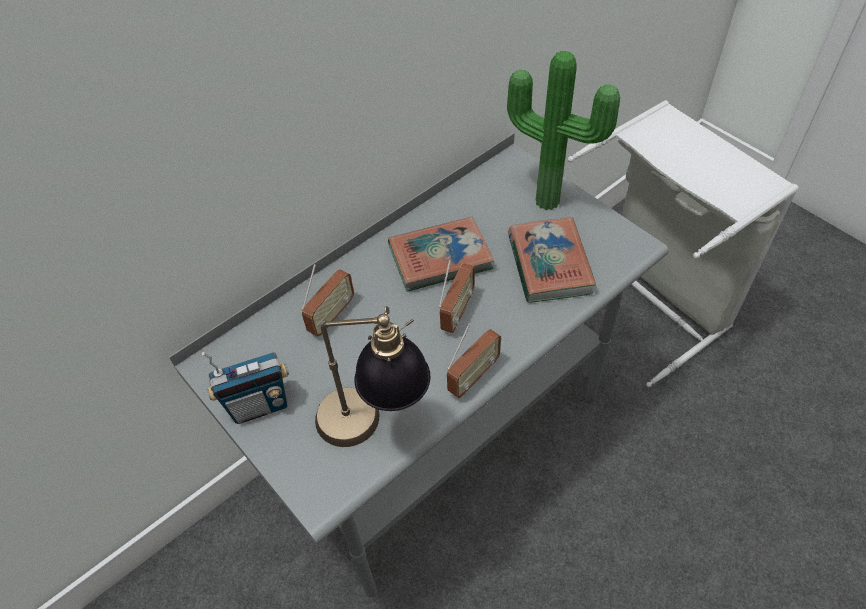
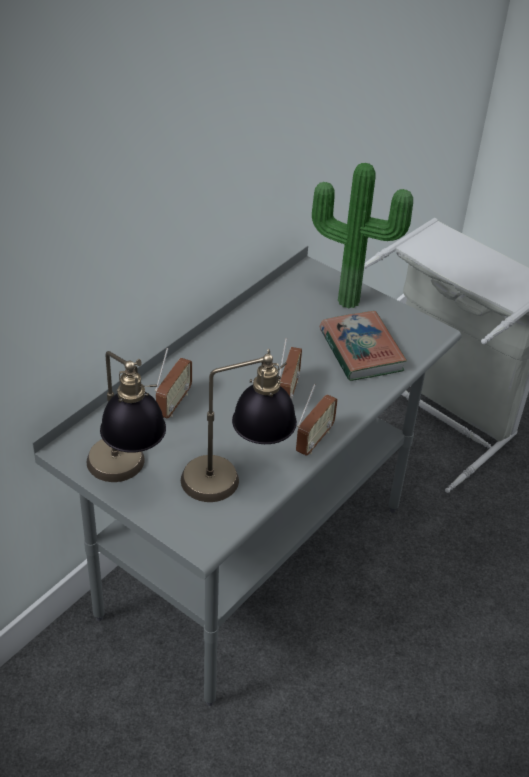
camera: 15 degrees left, 10 degrees down
(259, 405) = (126, 477): radio -> table lamp
(440, 258) = (262, 351): book -> none

